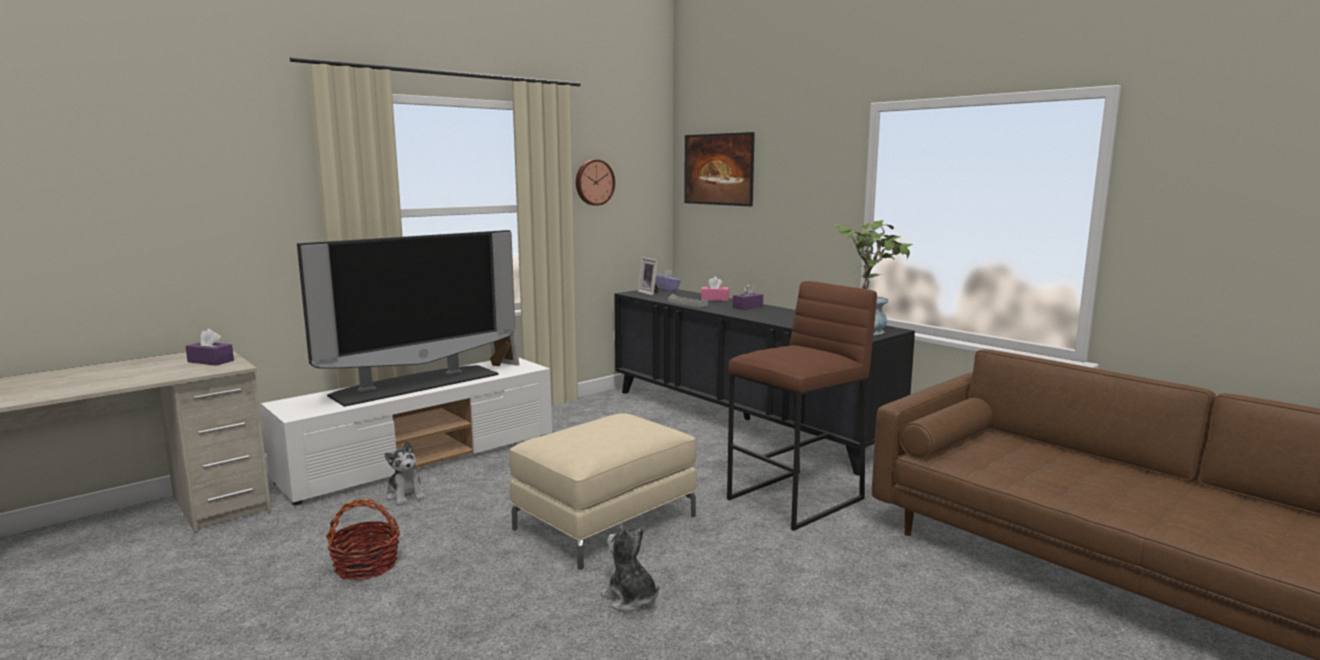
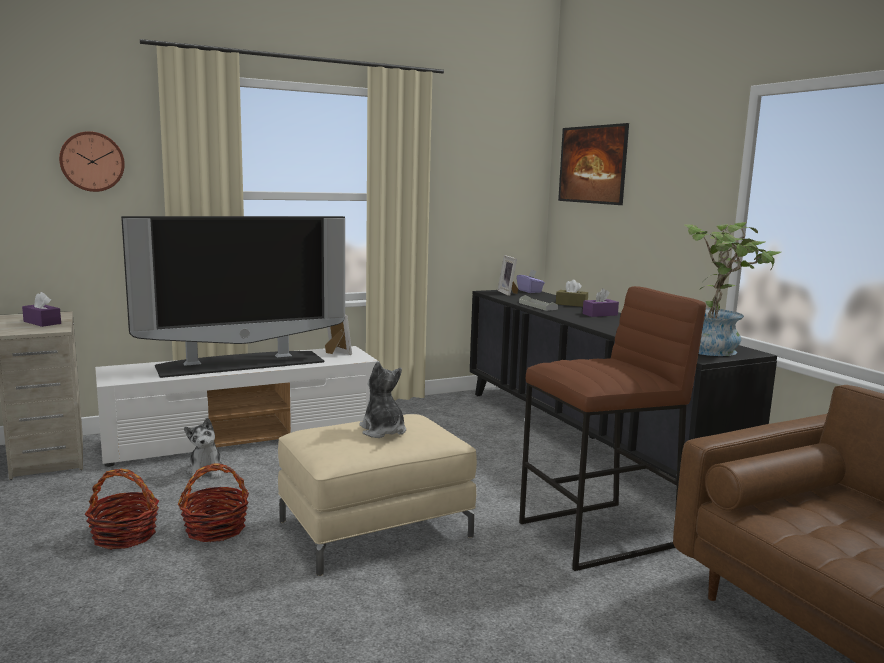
camera: 15 degrees right, 0 degrees up
(454, 546) = (215, 529): none -> basket
(594, 182) = (457, 174): wall clock -> wall clock (92, 161)
(630, 599) = (349, 618): plush toy -> plush toy (383, 431)
(714, 299) = (571, 304): pink tissue box -> brown tissue box

